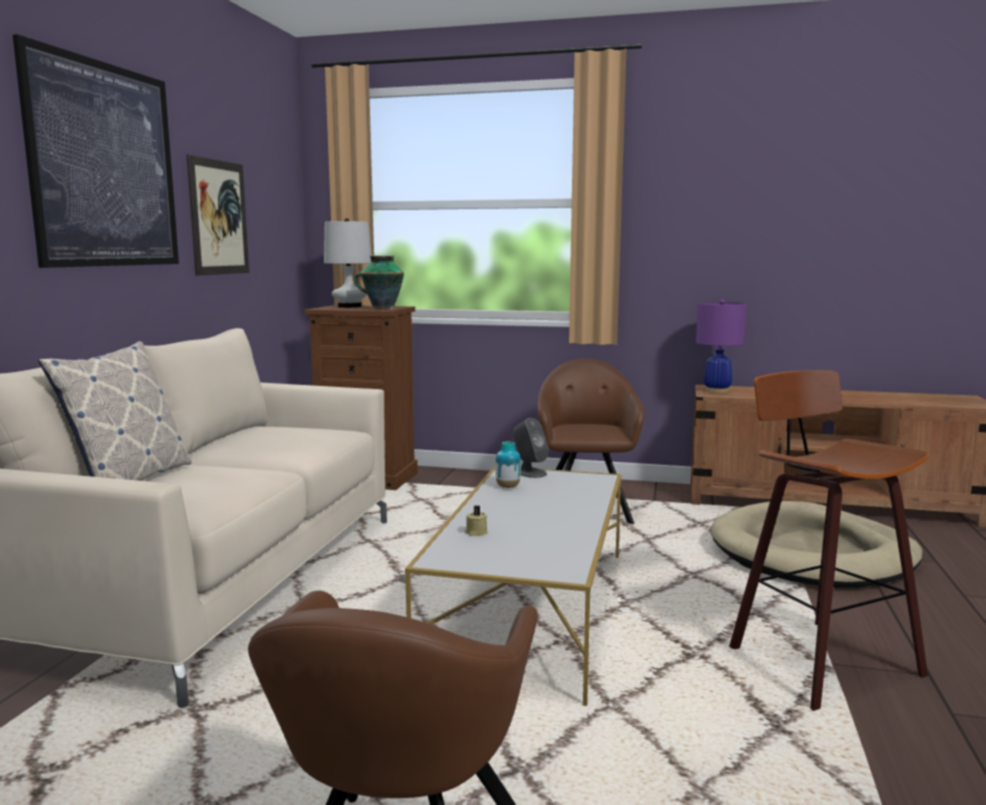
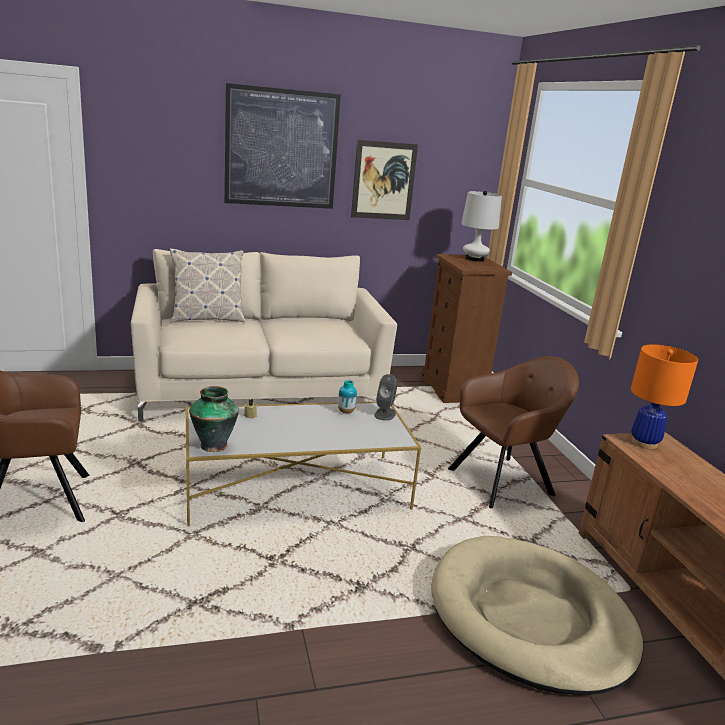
camera: 60 degrees right, 10 degrees up
(382, 309) = (469, 267): vase -> vase (213, 445)
(717, 391) = (644, 443): purple table lamp -> orange table lamp
(816, 660) = (302, 621): stool -> none

